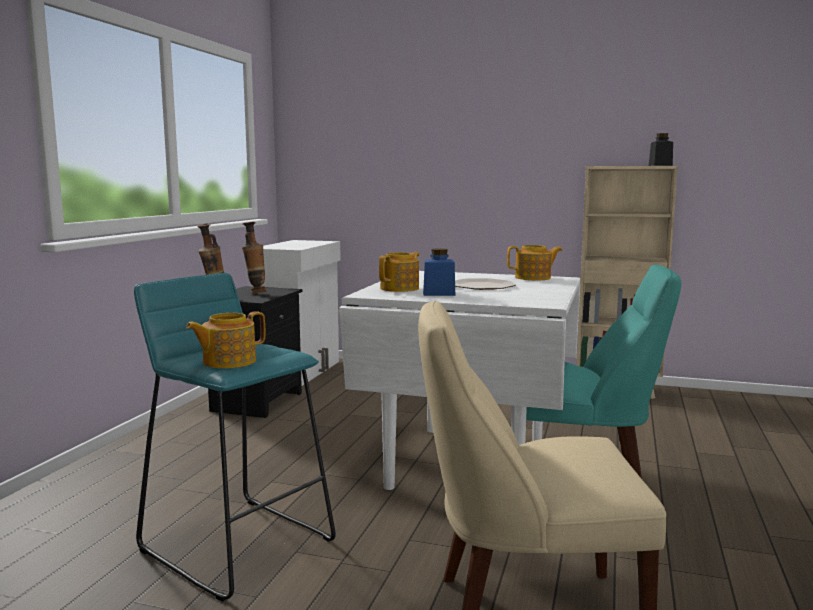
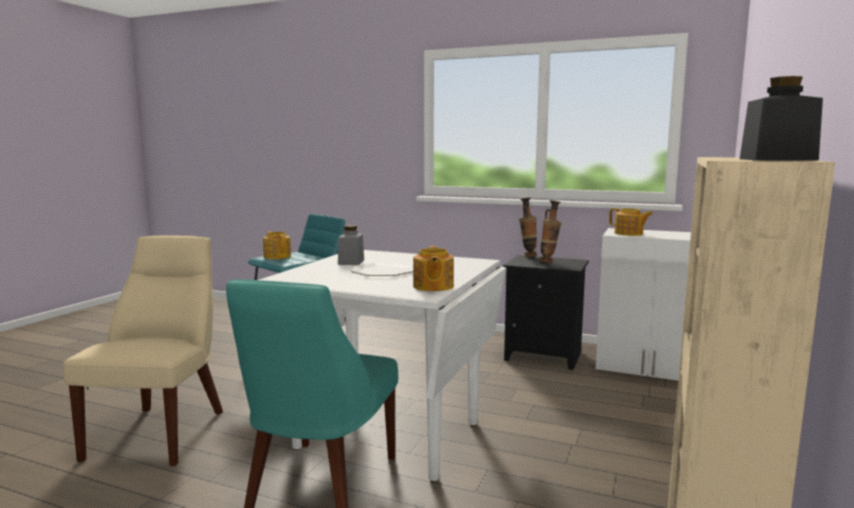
camera: 95 degrees right, 0 degrees up
(400, 288) = (382, 256): teapot -> teapot (629, 234)
(439, 293) = (351, 262): blue jar -> grey jar

